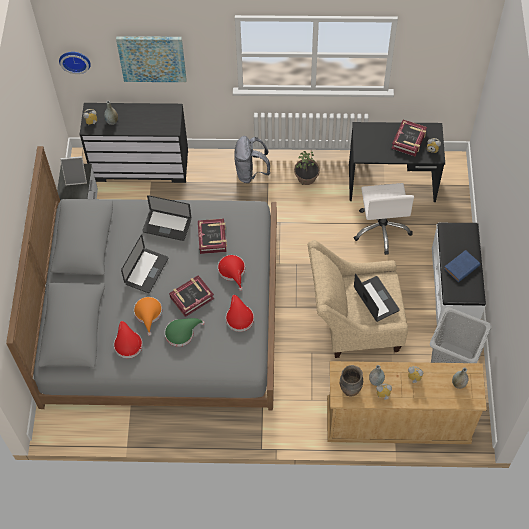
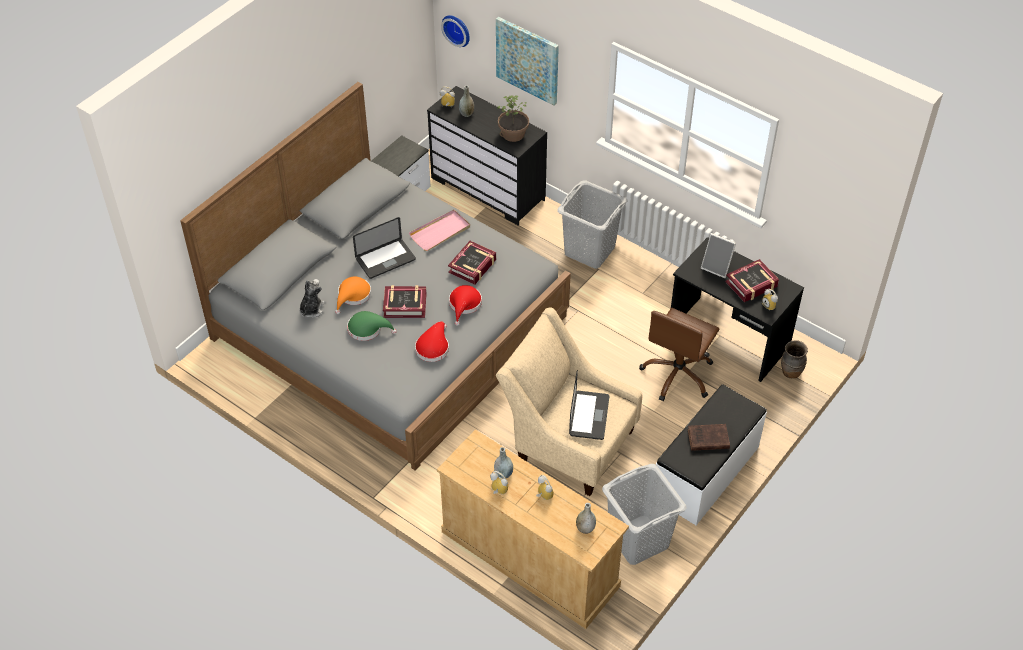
camera: 35 degrees right, 10 degrees down
(76, 178) = (403, 154): picture frame -> picture frame (717, 267)
(127, 343) = (311, 309): red hat -> plush toy
(167, 225) = (440, 232): laptop -> pink tray
(251, 173) = (589, 251): grey backpack -> grey laundry basket
(306, 177) = (642, 285): potted plant -> potted plant (513, 134)
(350, 389) = (471, 465): brown vase -> brown vase (790, 372)
(382, 229) = (678, 375): white office chair -> brown office chair
(461, 268) = (707, 439): blue book -> brown book

